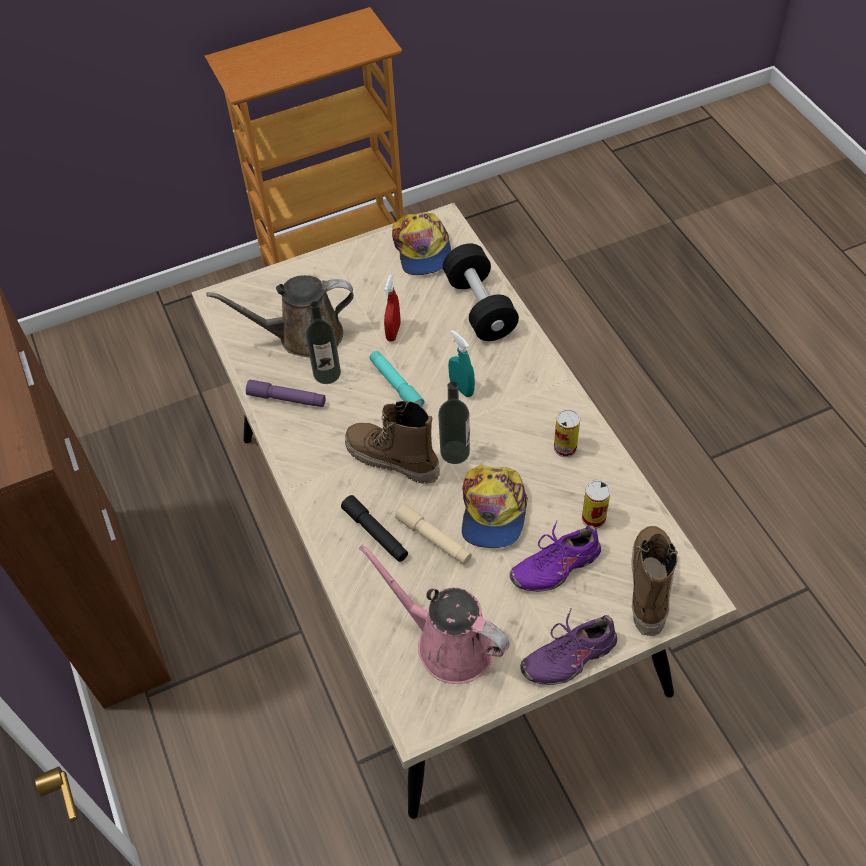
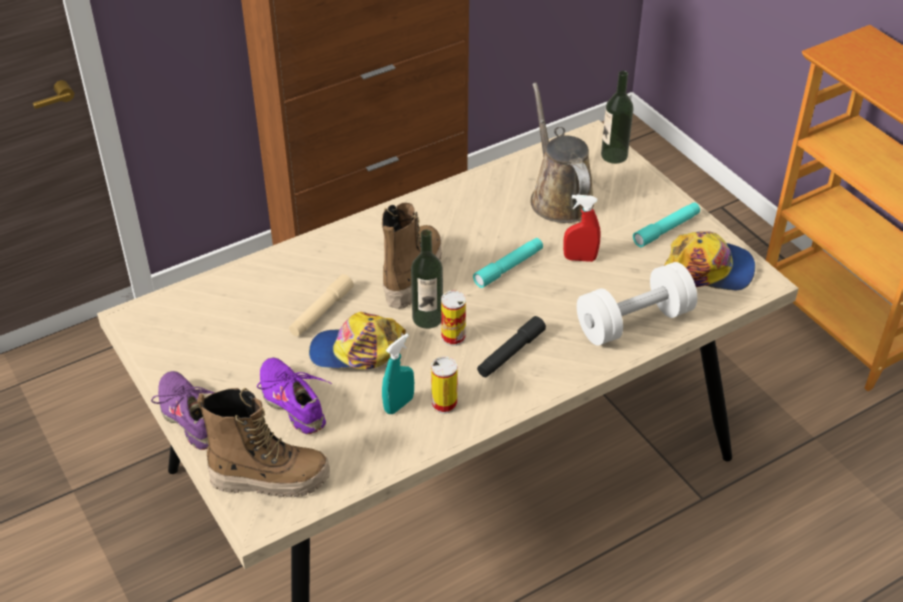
camera: 80 degrees right, 10 degrees down
(287, 399) = (477, 197): purple flashlight -> none
(327, 373) = (514, 218): bottle -> bottle (614, 155)
(366, 268) = (666, 229): none -> turquoise flashlight
(375, 533) = (326, 272): black flashlight -> black flashlight (510, 353)
(422, 250) = (709, 268): cap -> cap turned 150 degrees counterclockwise
(448, 643) = (208, 331): pink watering can -> none
(461, 388) = (513, 316): turquoise spray bottle -> turquoise spray bottle (399, 404)
(480, 307) = (634, 322): black dumbbell -> white dumbbell
(593, 518) = (353, 430): can -> can (453, 337)

